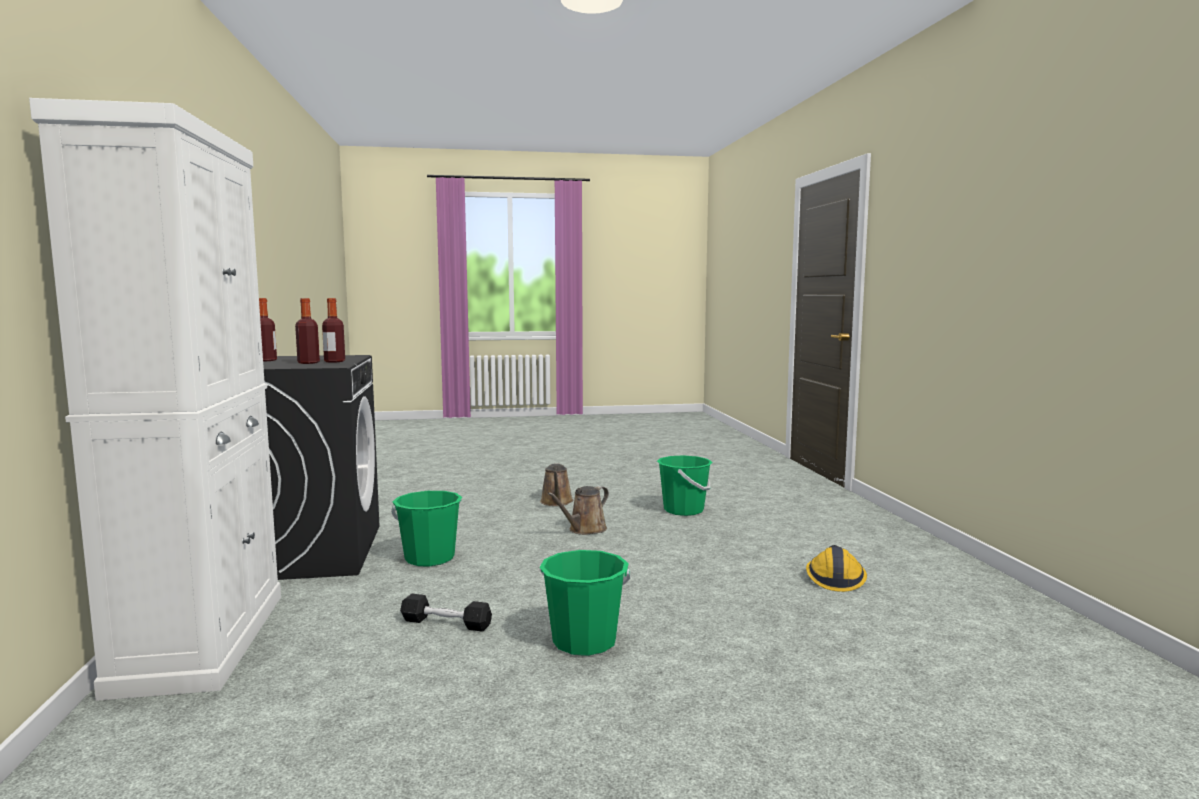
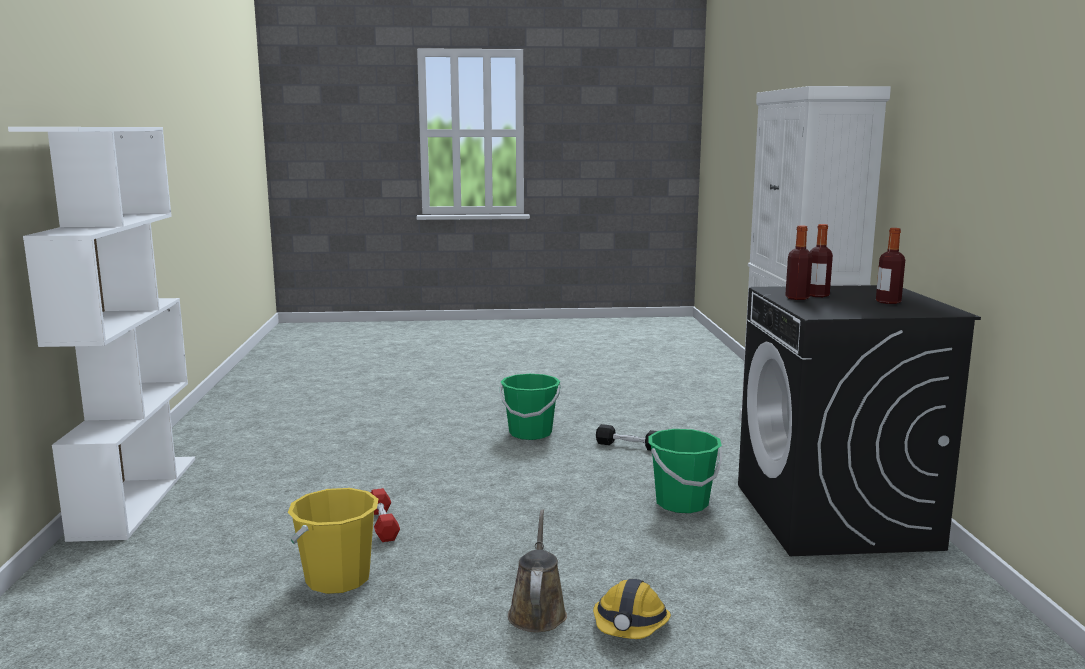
camera: 175 degrees left, 5 degrees up
(584, 530) = (504, 540): brown watering can -> none
(683, 510) = (338, 579): green bucket -> yellow bucket
(685, 536) = (383, 524): none -> red dumbbell
(835, 578) = (293, 468): hard hat -> hard hat (630, 625)
(928, 549) = (136, 495): none -> white bookcase

